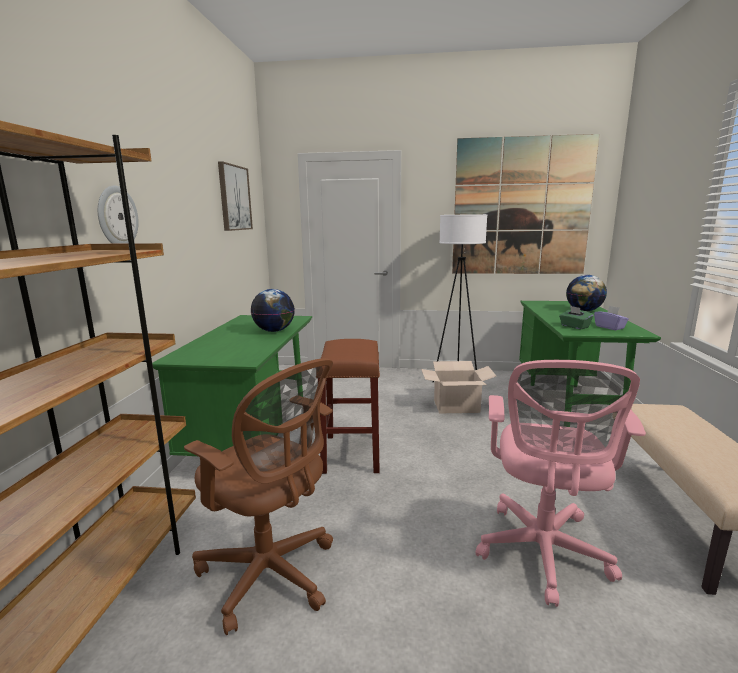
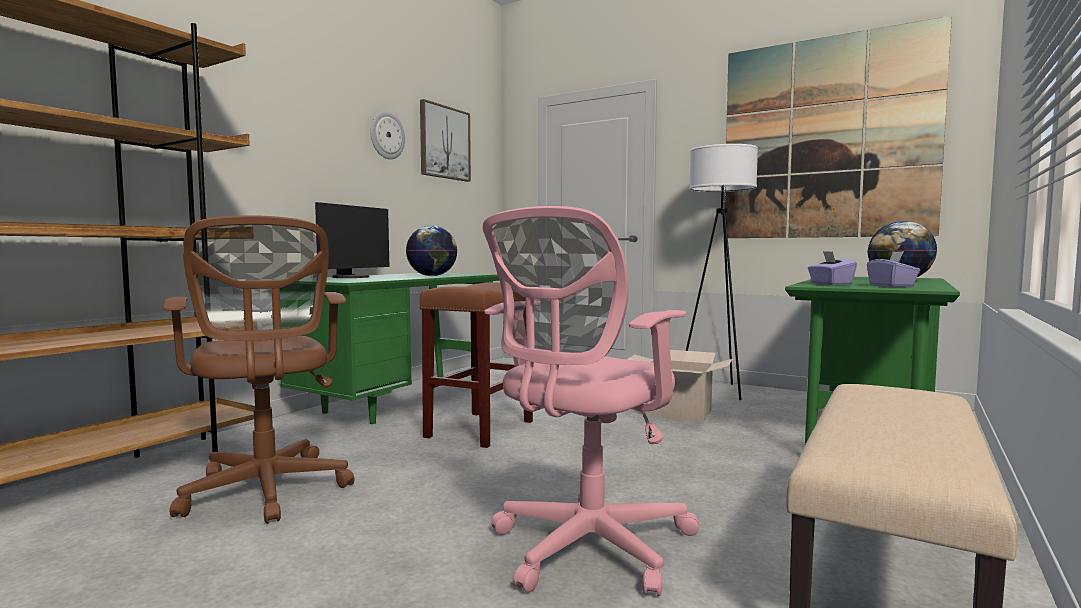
camera: 25 degrees right, 10 degrees down
(117, 217) = (254, 128): wall clock -> wall clock (386, 135)
(216, 345) = (352, 277): none -> monitor
(574, 326) = (830, 284): green tissue box -> purple tissue box

